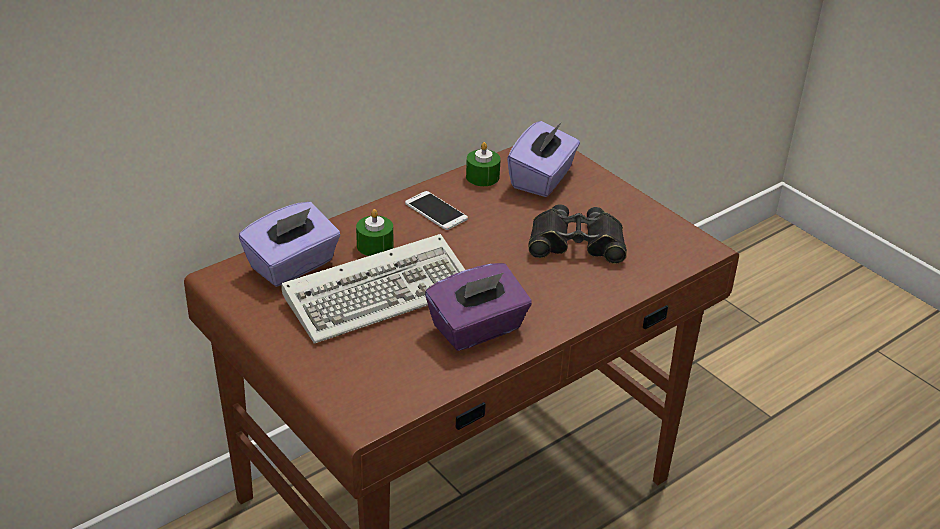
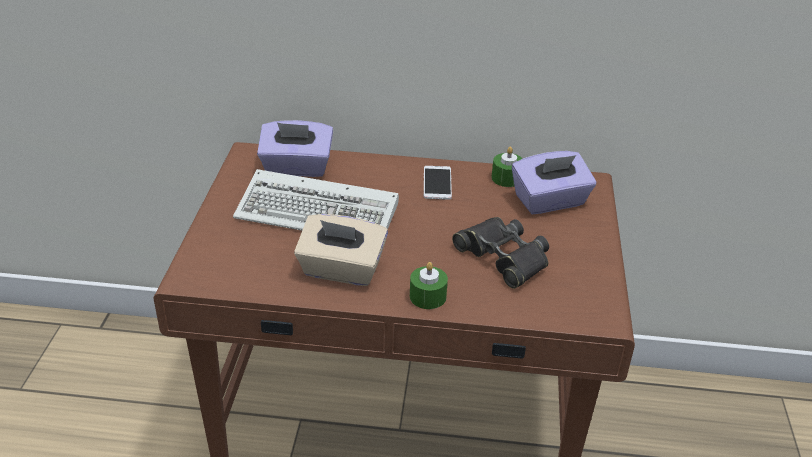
camera: 45 degrees right, 0 degrees up
(375, 245) = (363, 183): green candle -> green candle (428, 296)
(477, 329) = (341, 270): purple tissue box -> beige tissue box

